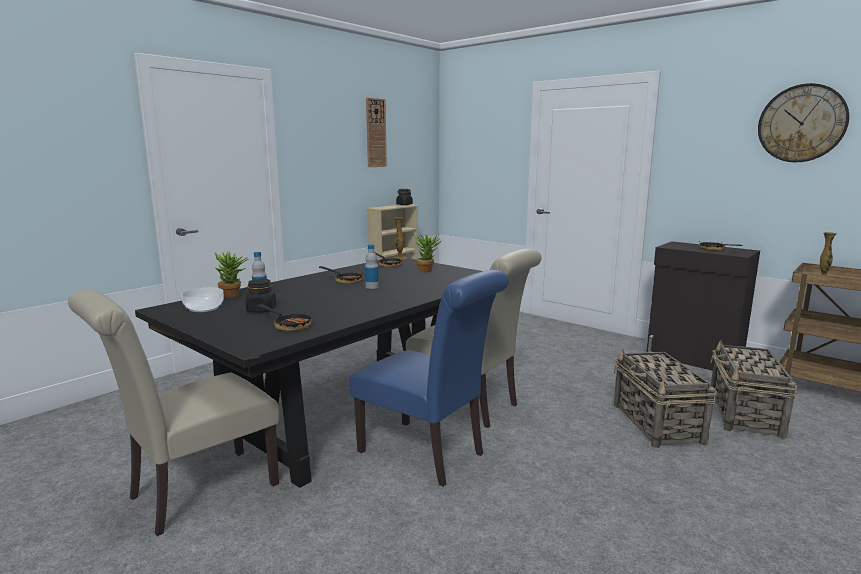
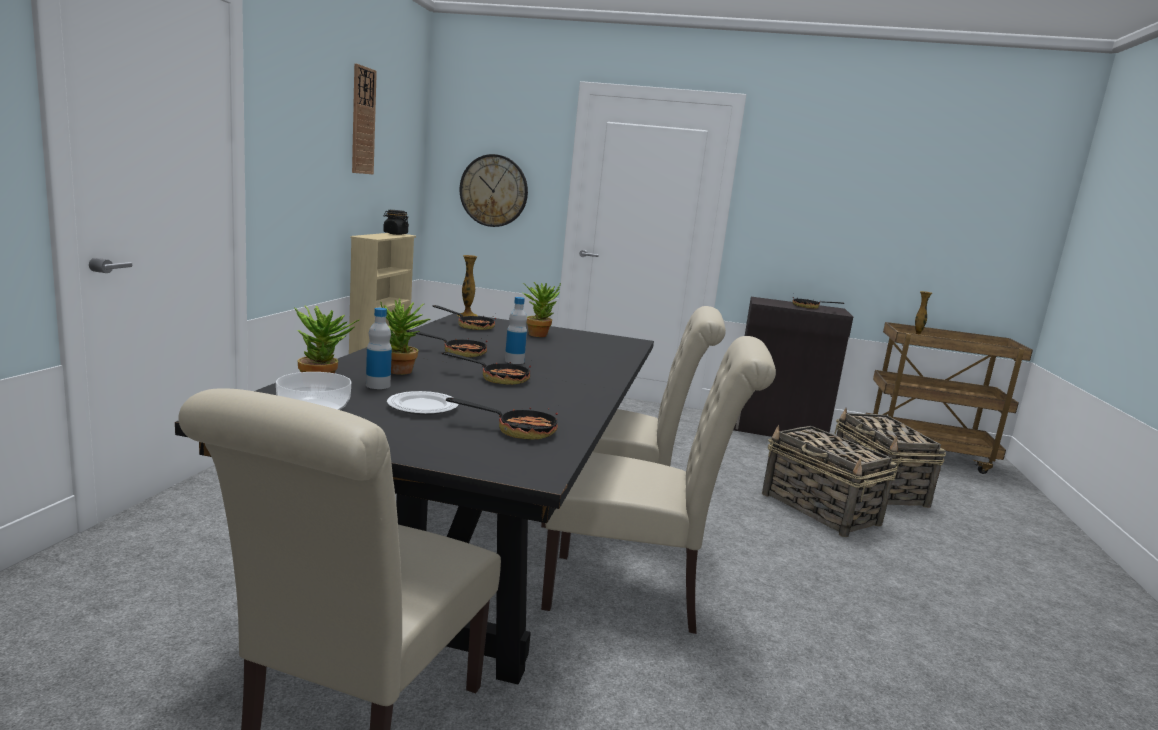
camera: 30 degrees left, 0 degrees up
(261, 310) = (422, 407): black jar -> plate
(287, 291) = (400, 372): none -> potted plant
(338, 297) = (497, 378): none -> frying pan
(427, 454) = (634, 594): blue chair -> beige chair
(801, 123) = (891, 175): wall clock -> wall clock (494, 191)

